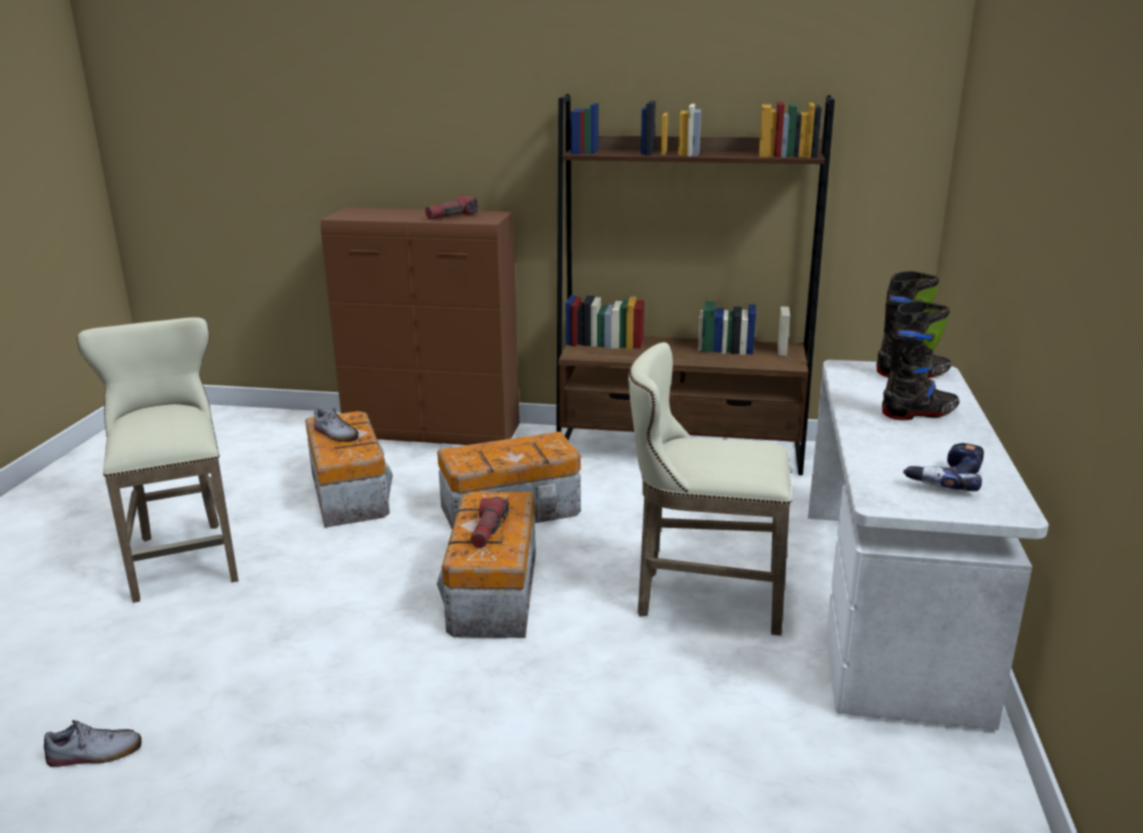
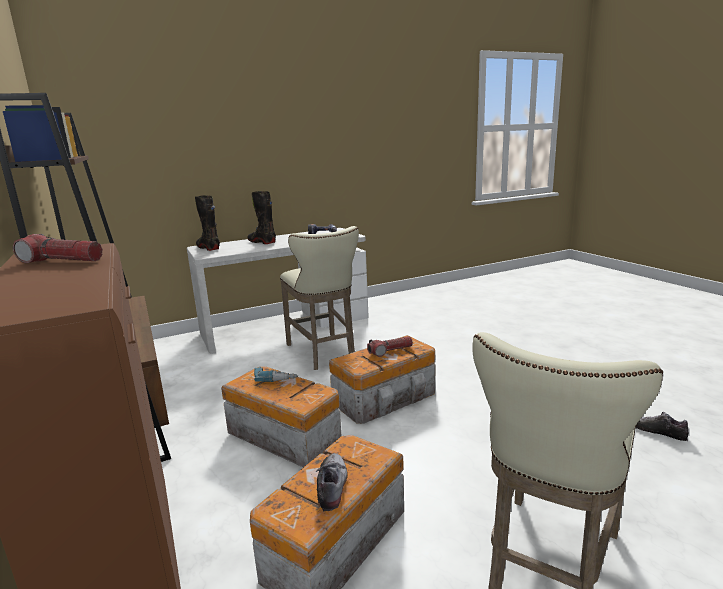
camera: 125 degrees left, 5 degrees down
(532, 453) = (276, 377): none -> power drill

